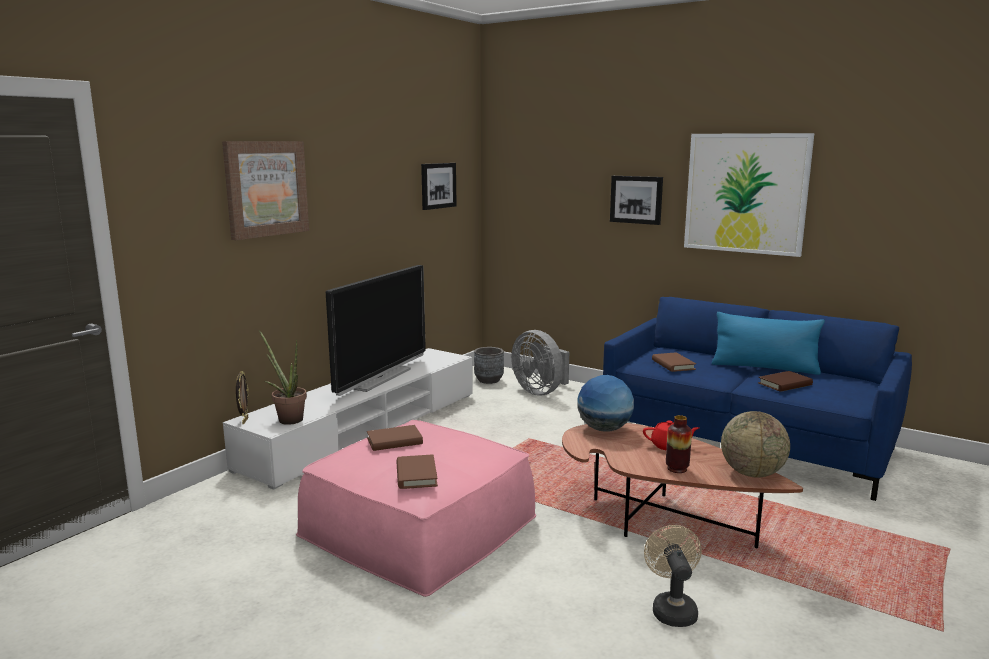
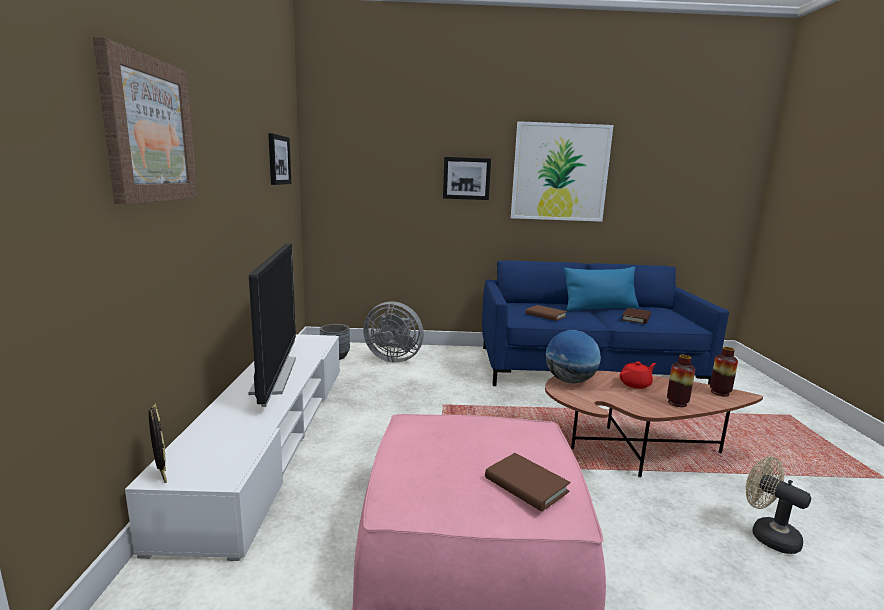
camera: 35 degrees left, 0 degrees up
(287, 419) = (225, 455): potted plant -> none
(394, 441) = (433, 448): brown book -> none
(752, 473) = (720, 393): globe -> vase

